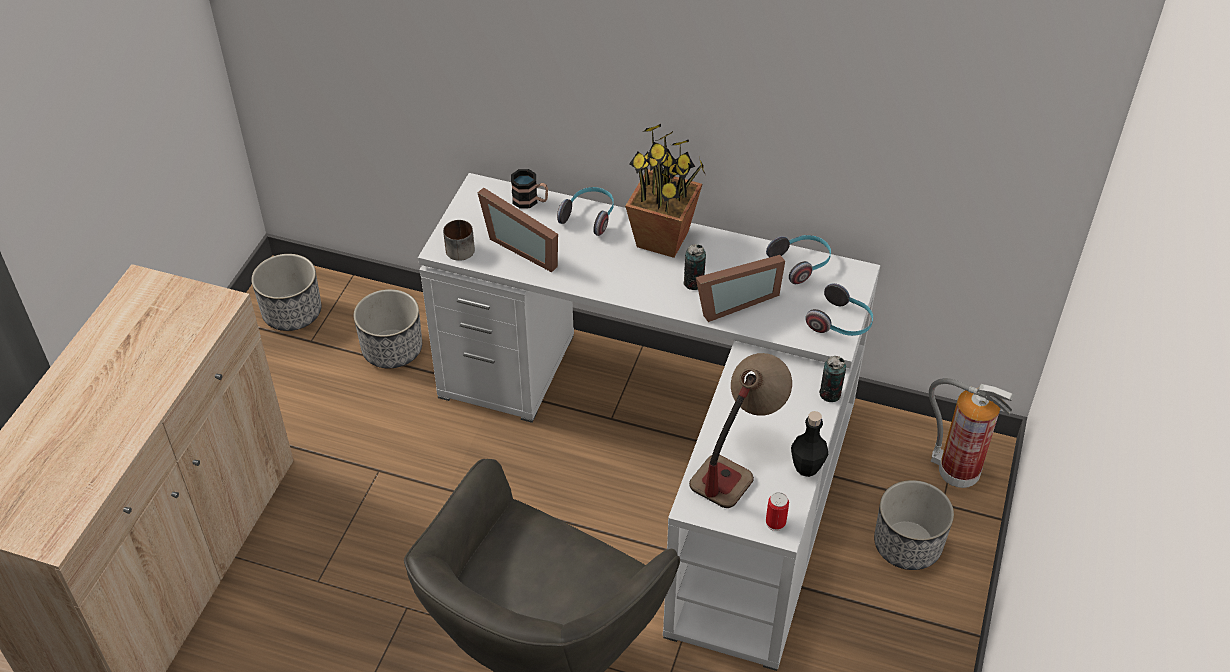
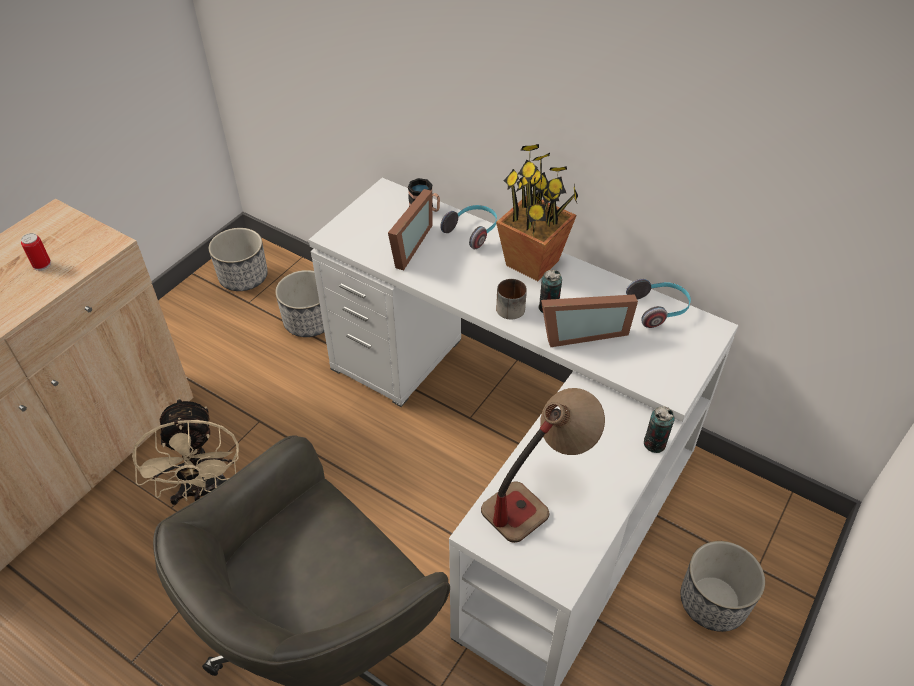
camera: 15 degrees right, 0 degrees up
(348, 556) = (204, 491): none -> beige fan
(458, 247) = (347, 237): mug -> mug (509, 306)
(525, 246) = (405, 246): picture frame -> picture frame turned 120 degrees counterclockwise
(775, 523) = (558, 571): can -> can (42, 265)
(806, 467) = (608, 517): black bottle -> none
(841, 323) = (683, 374): headphones -> none
(955, 473) = (777, 539): fire extinguisher -> none

